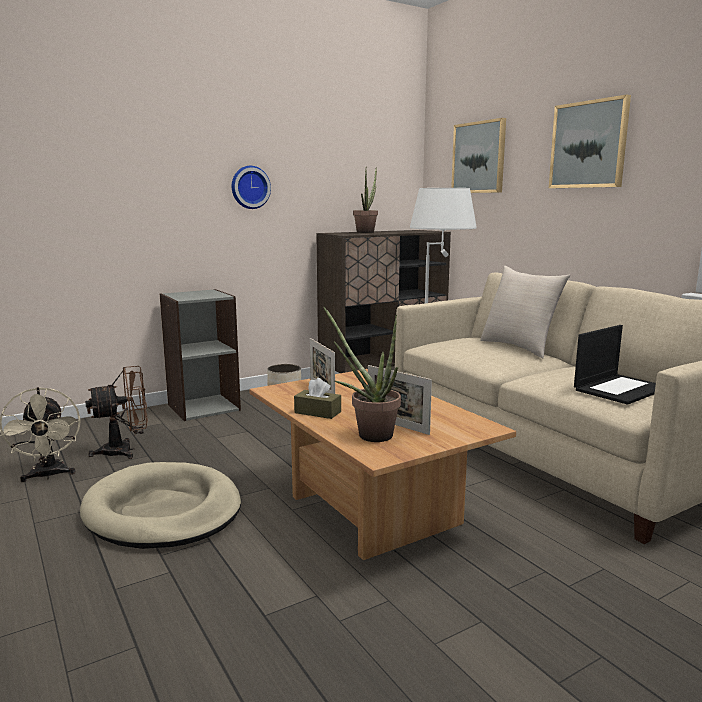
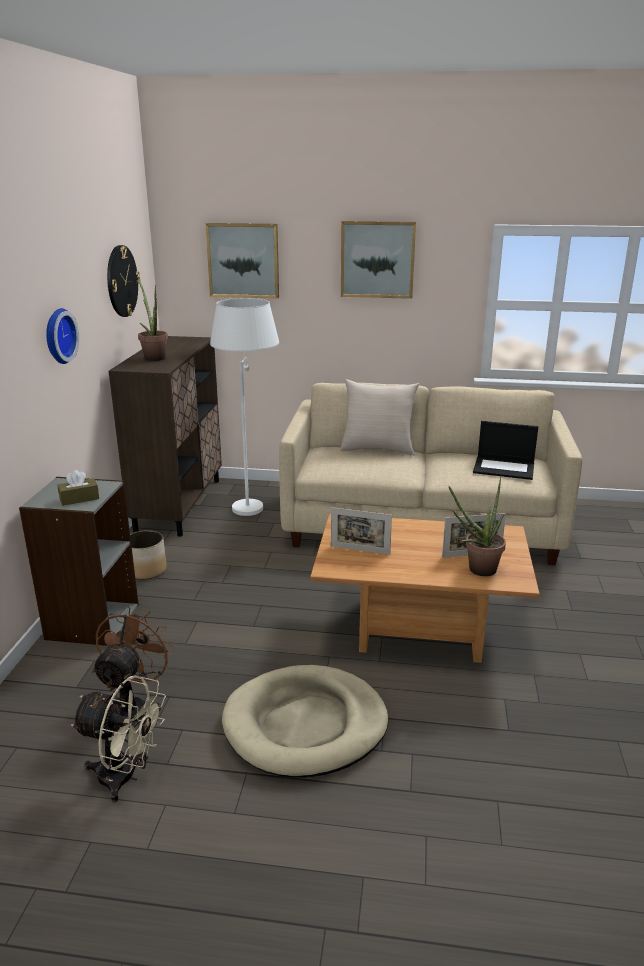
camera: 50 degrees left, 10 degrees up
(317, 412) = (410, 571): brown tissue box -> brown tissue box (79, 498)
(360, 168) = (121, 281): none -> wall clock
(620, 389) = (504, 468): laptop -> laptop turned 105 degrees clockwise

